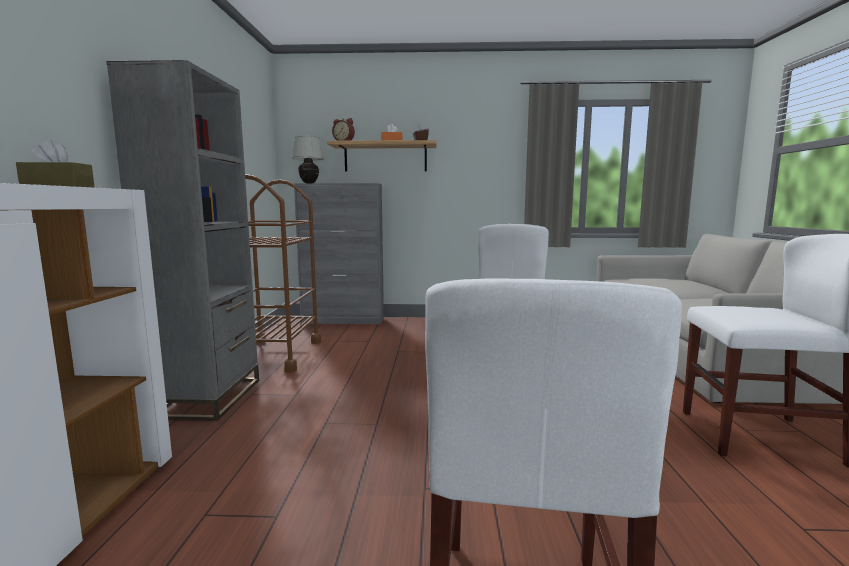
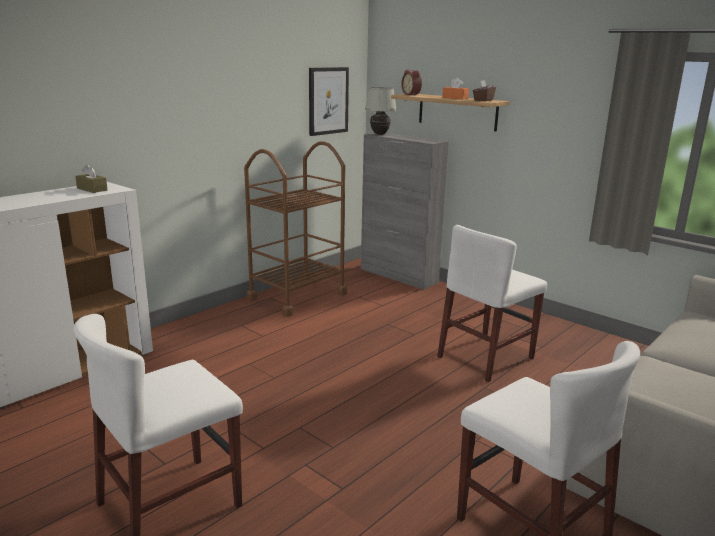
camera: 40 degrees right, 10 degrees up
(209, 398) = (216, 319): grey bookcase -> none
(256, 147) = (328, 101): none -> picture

